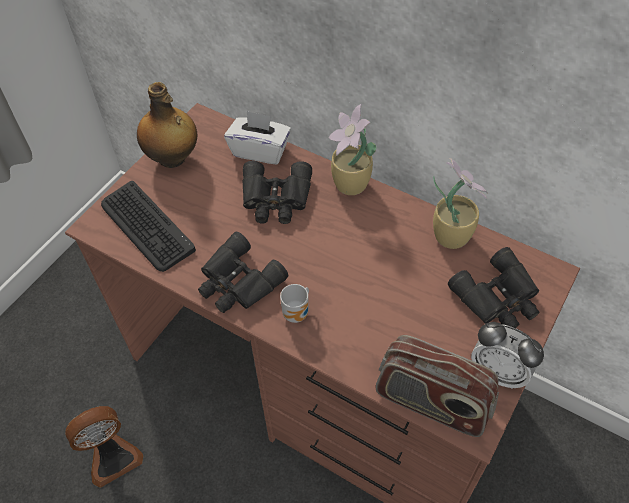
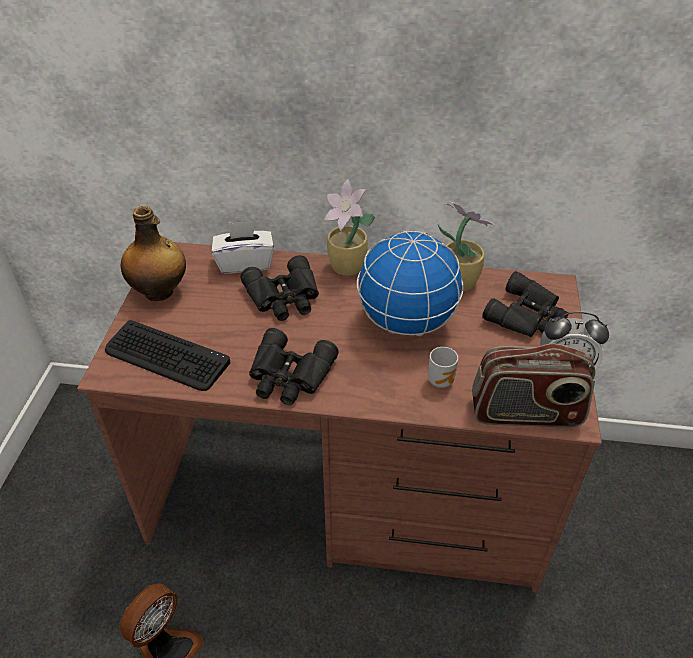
camera: 25 degrees left, 10 degrees down
(298, 314) = (363, 383): mug -> mug (442, 380)
(373, 264) = (406, 323): none -> globe

